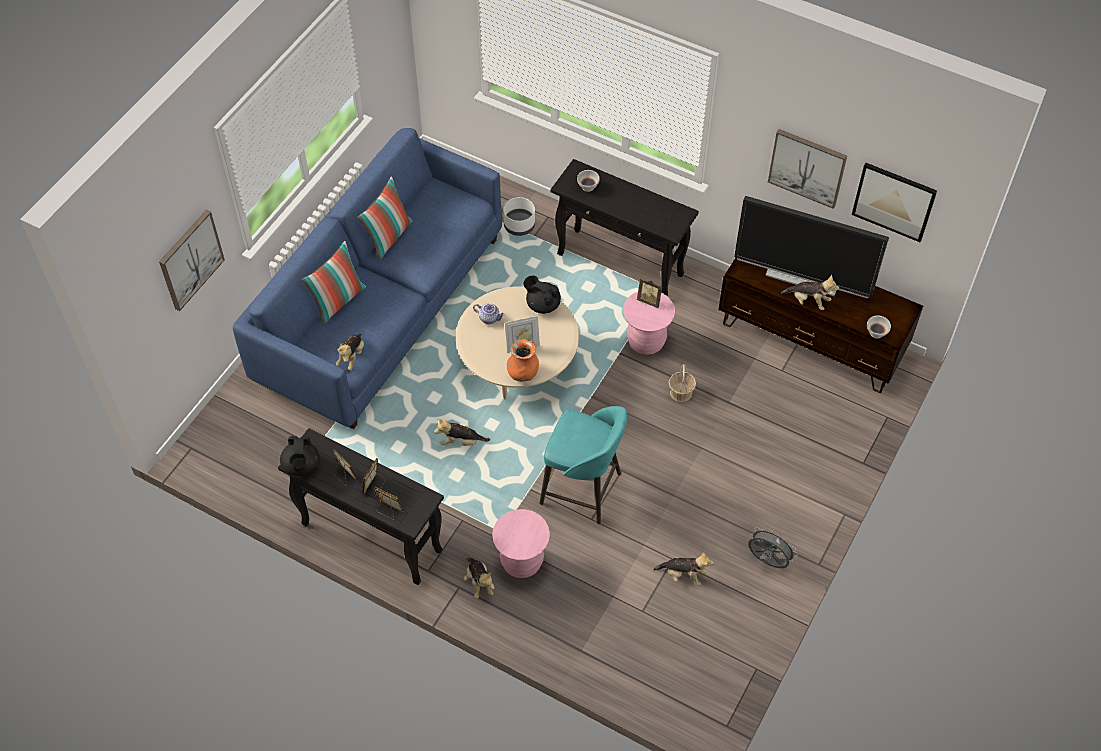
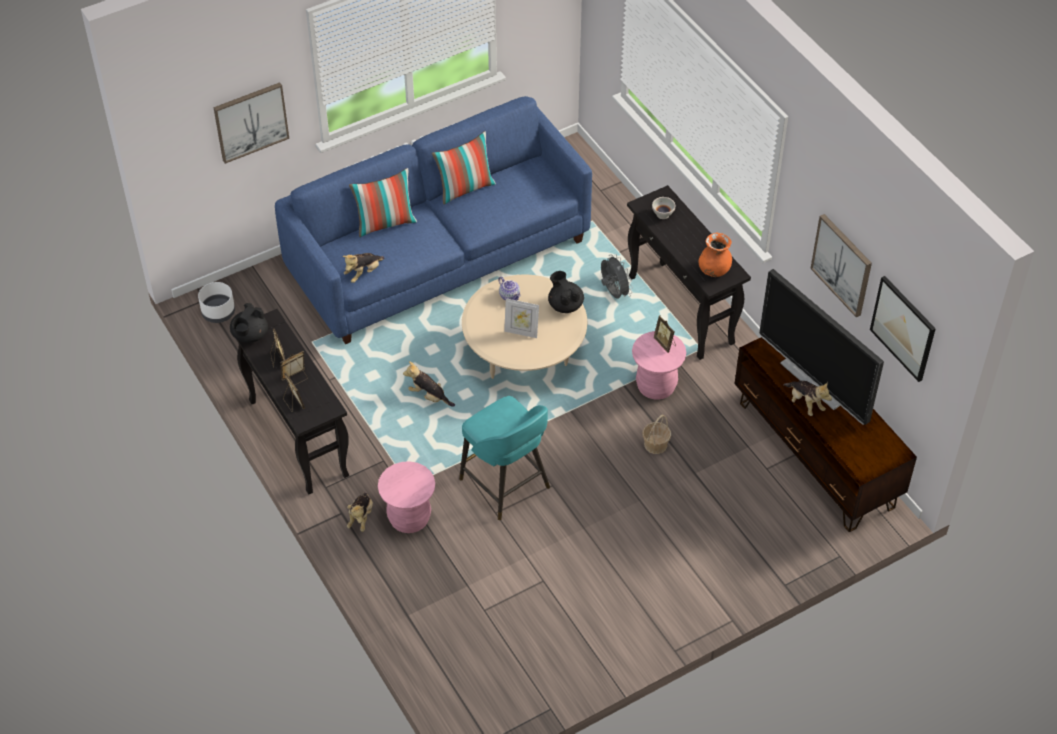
camera: 30 degrees right, 5 degrees down
(519, 225) = (612, 237): white planter -> white planter (218, 312)
(523, 373) = (505, 354): orange vase -> orange vase (714, 270)
(683, 575) = (543, 598): plush toy -> none
(767, 561) = (628, 624): grey fan -> grey fan (613, 293)
(876, 333) = (850, 460): white bowl -> none

